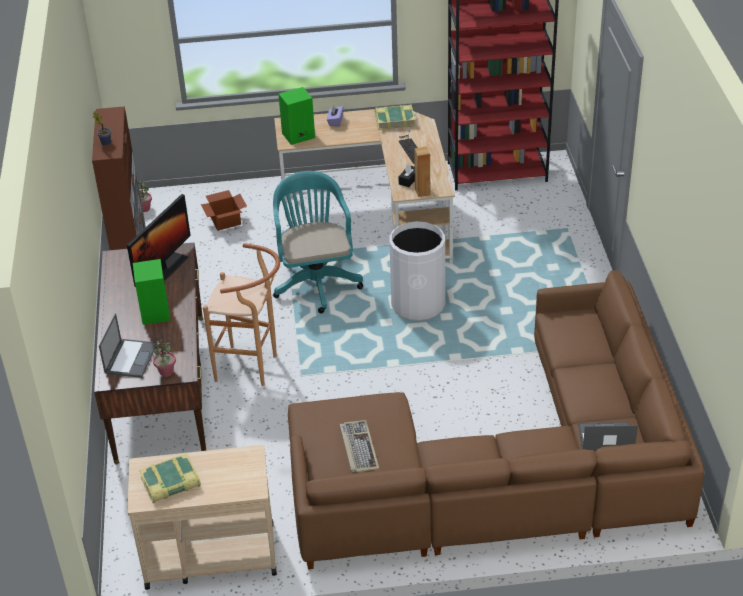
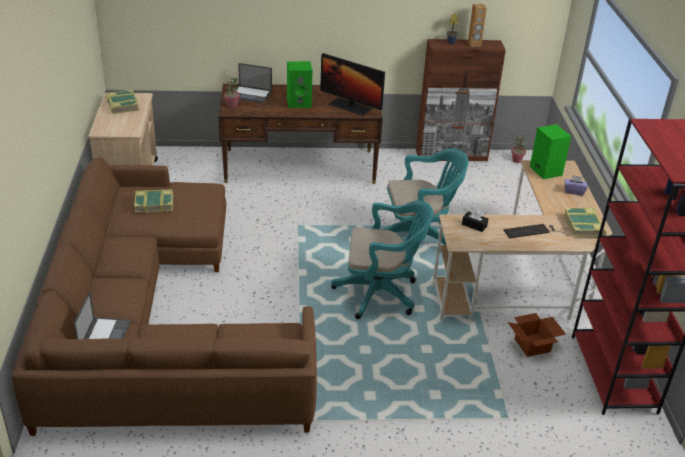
camera: 90 degrees right, 5 degrees down
(226, 220) = (504, 197): cardboard box -> cardboard box (533, 345)
(252, 368) = (311, 204): brown stool -> none
(358, 448) = (154, 203): keyboard -> book
(418, 304) = (381, 294): white trash can -> turquoise office chair
(422, 192) = (453, 232): brown speaker -> brown speaker (474, 44)

